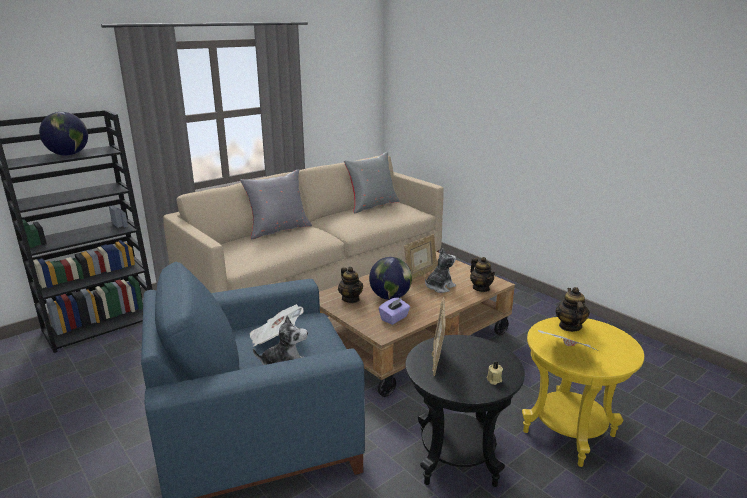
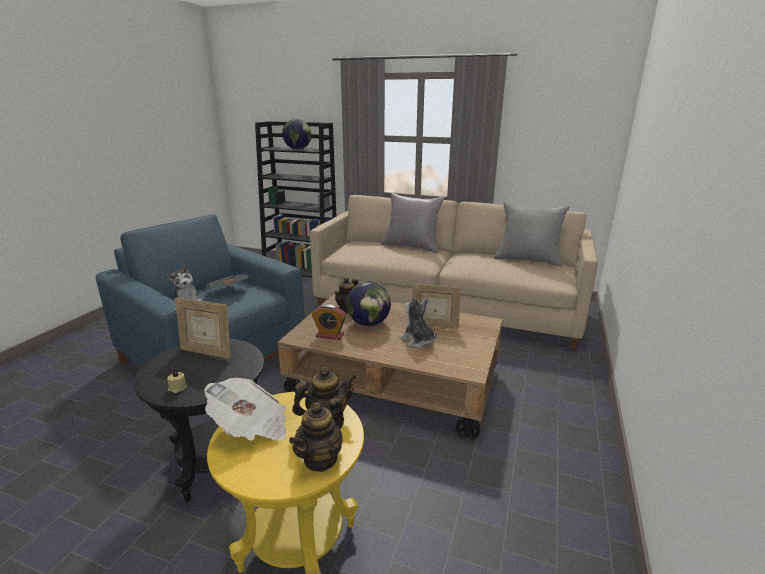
camera: 60 degrees right, 0 degrees up
(394, 318) = (330, 335): purple tissue box -> alarm clock
(437, 359) = (207, 352): picture frame -> picture frame turned 135 degrees counterclockwise
(439, 287) = (418, 341): plush toy -> plush toy turned 150 degrees counterclockwise
(481, 288) = (444, 364): teapot -> teapot (321, 458)

